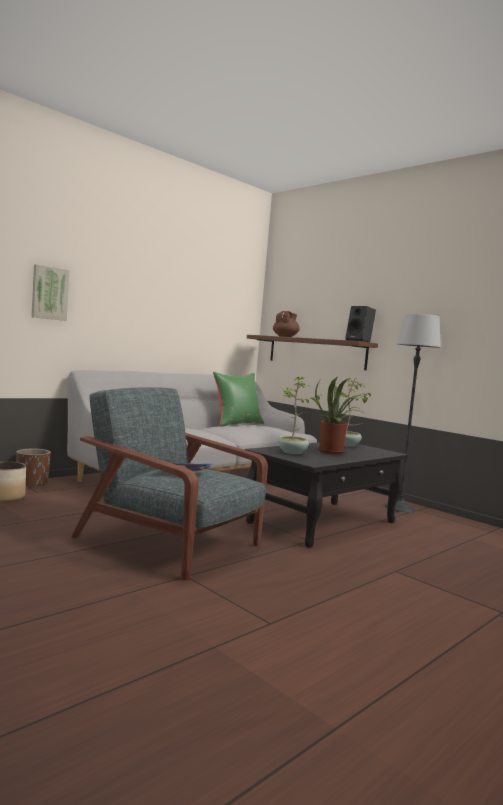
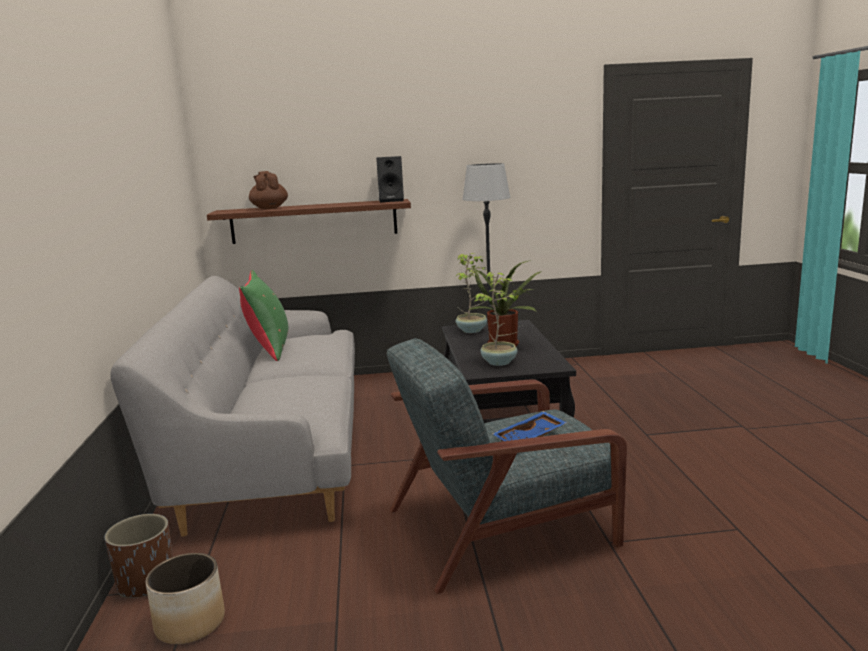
camera: 50 degrees left, 10 degrees up
(49, 293) = (57, 234): picture -> none

